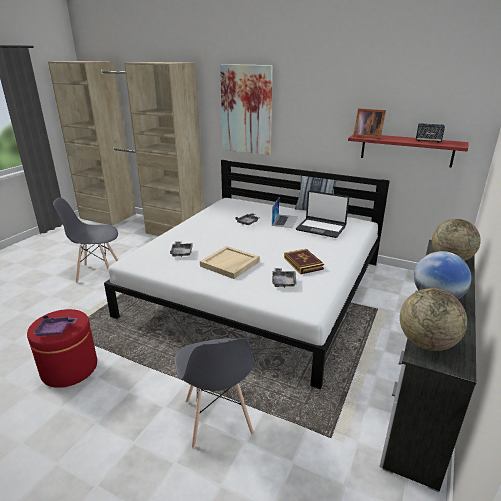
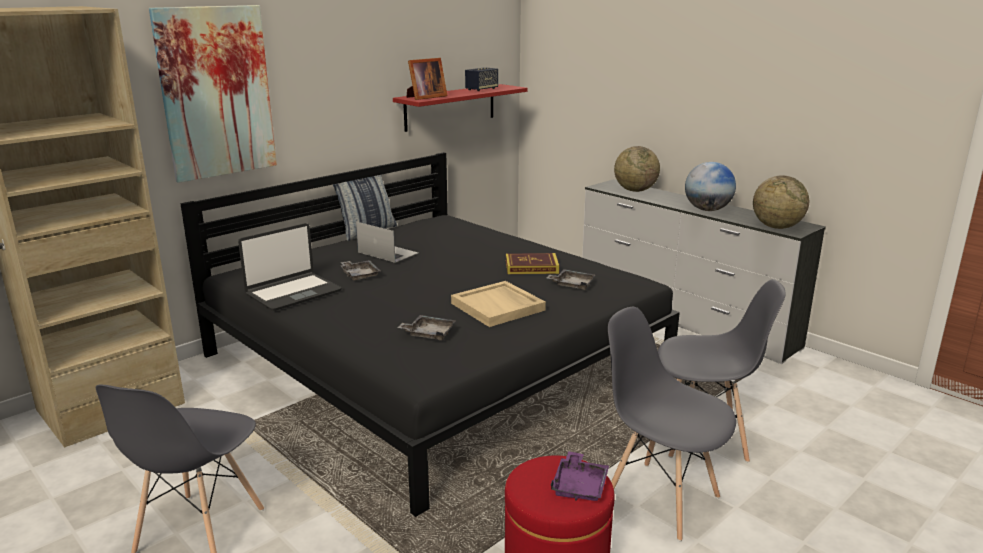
camera: 70 degrees left, 5 degrees down
(137, 401) = (660, 499): none -> grey chair
(258, 287) = (435, 361): white bed -> black bed
(321, 228) = (440, 239): laptop -> laptop (293, 292)

